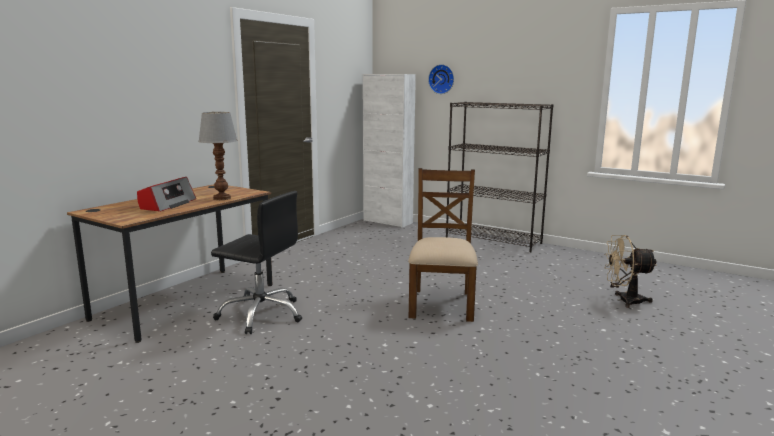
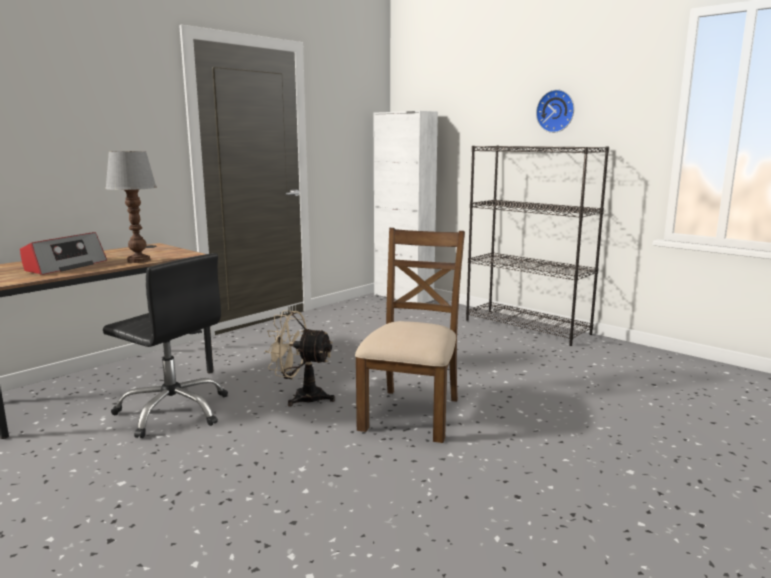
camera: 10 degrees right, 0 degrees up
(442, 79) = (469, 117): wall clock -> wall clock (556, 111)
(624, 300) = (680, 426): beige fan -> beige fan (301, 397)

